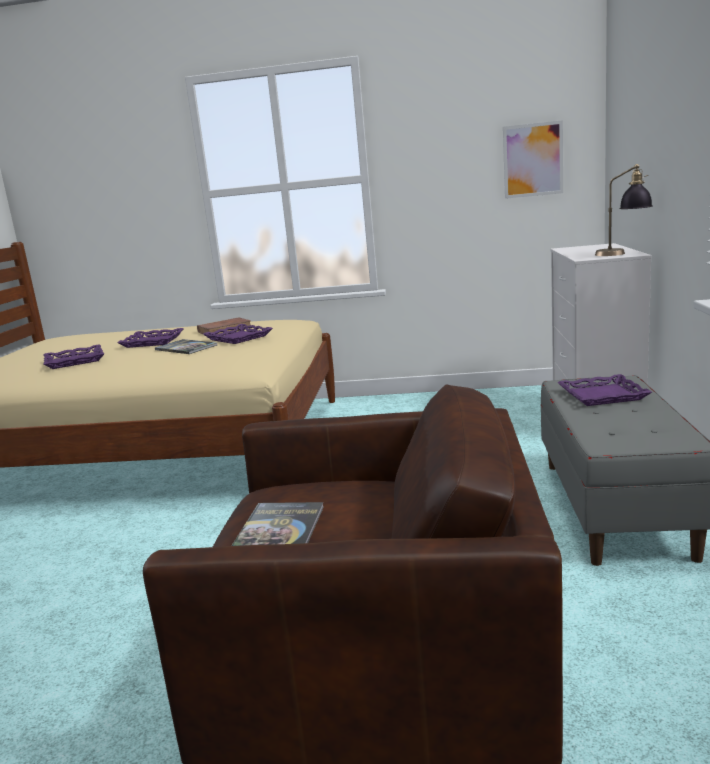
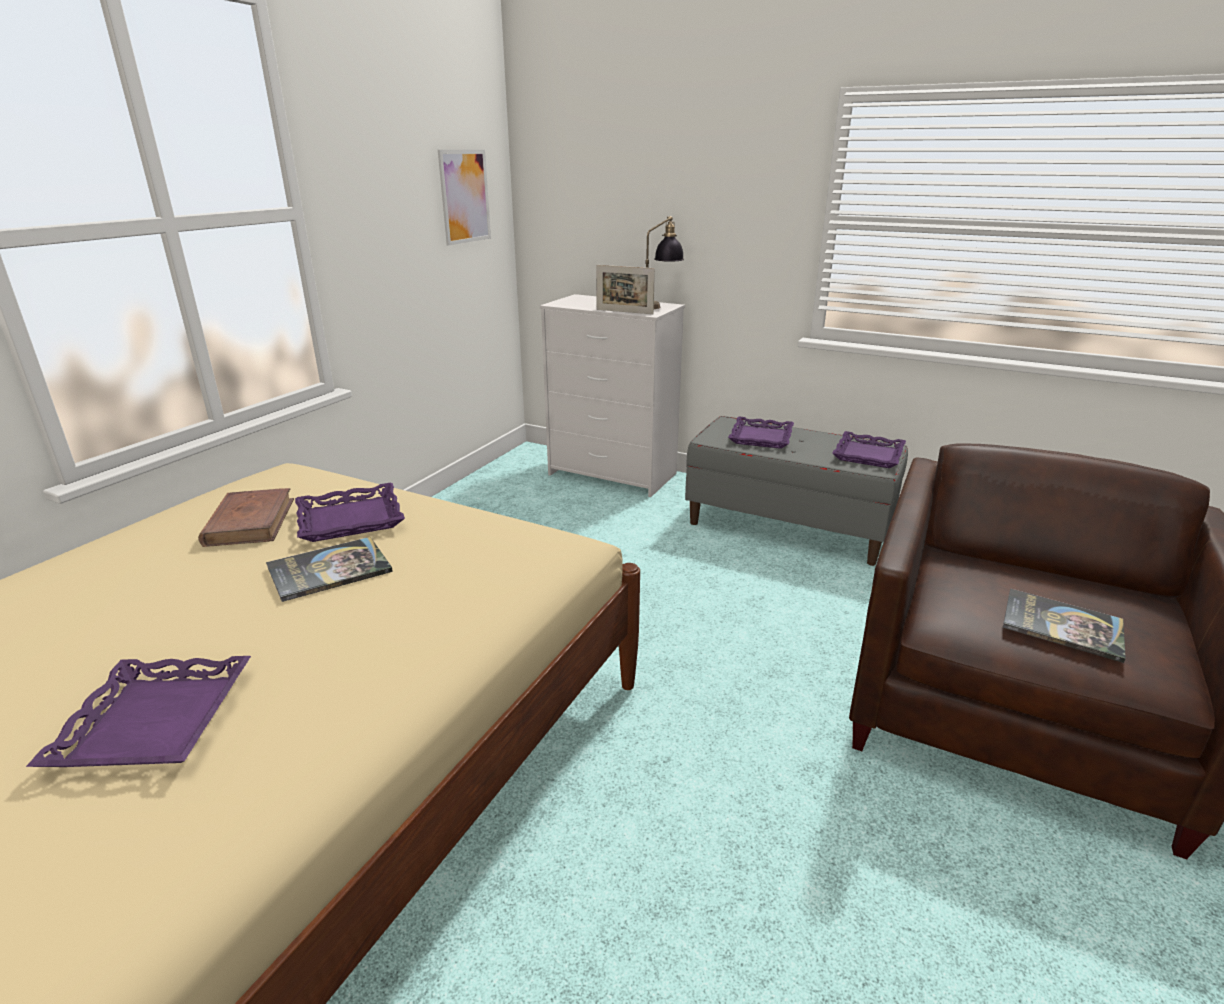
camera: 70 degrees left, 10 degrees up
(152, 342) = (176, 601): purple tray -> purple tray (869, 455)
(574, 256) = (624, 312): none -> picture frame

